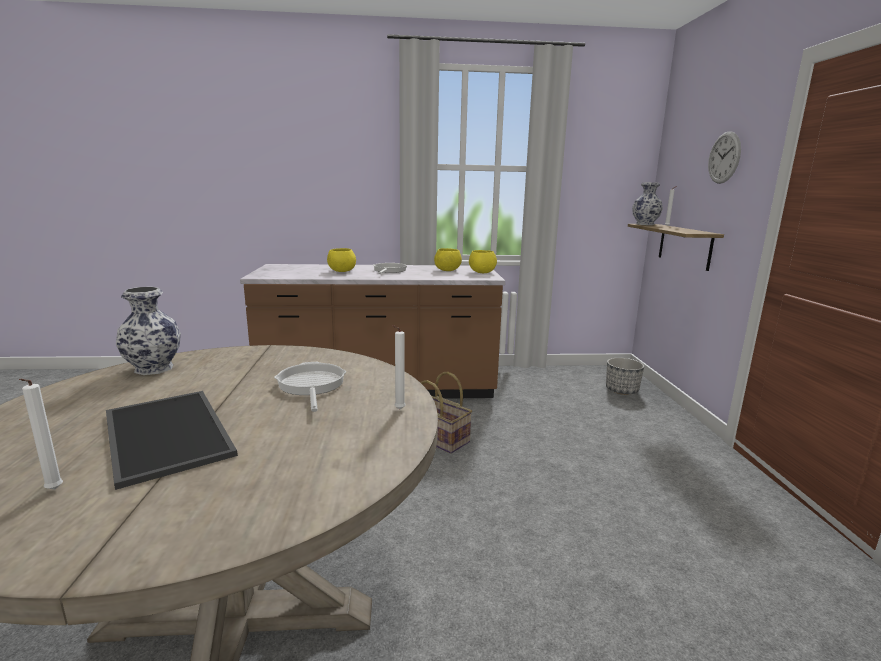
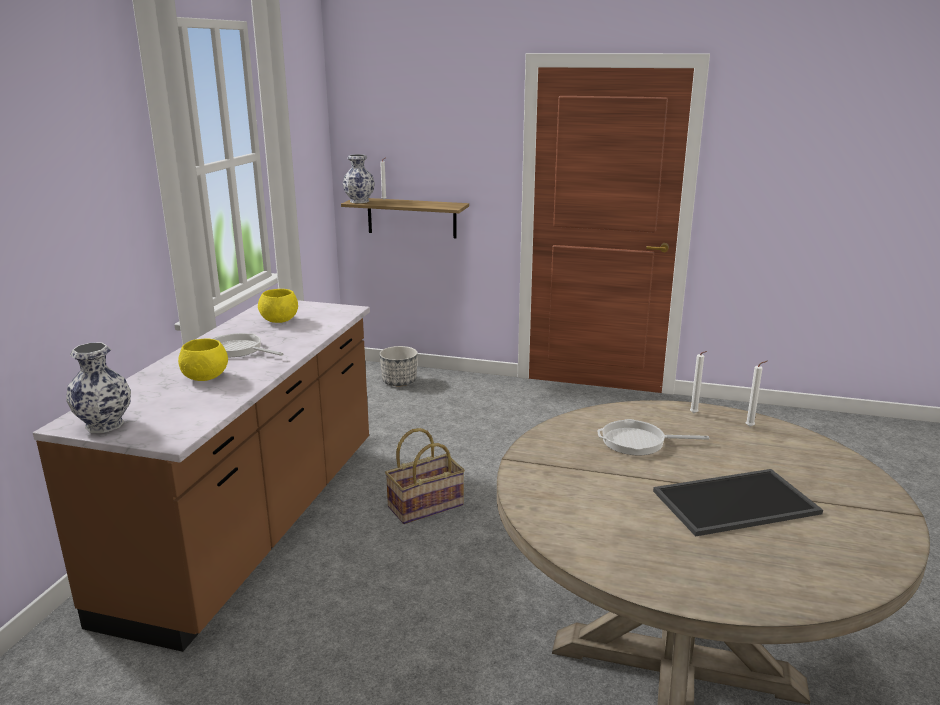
camera: 70 degrees left, 5 degrees up
(53, 491) = (828, 538): white candle -> white candle (751, 427)
(154, 368) = (564, 525): vase -> vase (103, 425)
(482, 272) = (314, 308): yellow bowl -> none
(724, 157) = (449, 132): wall clock -> none

